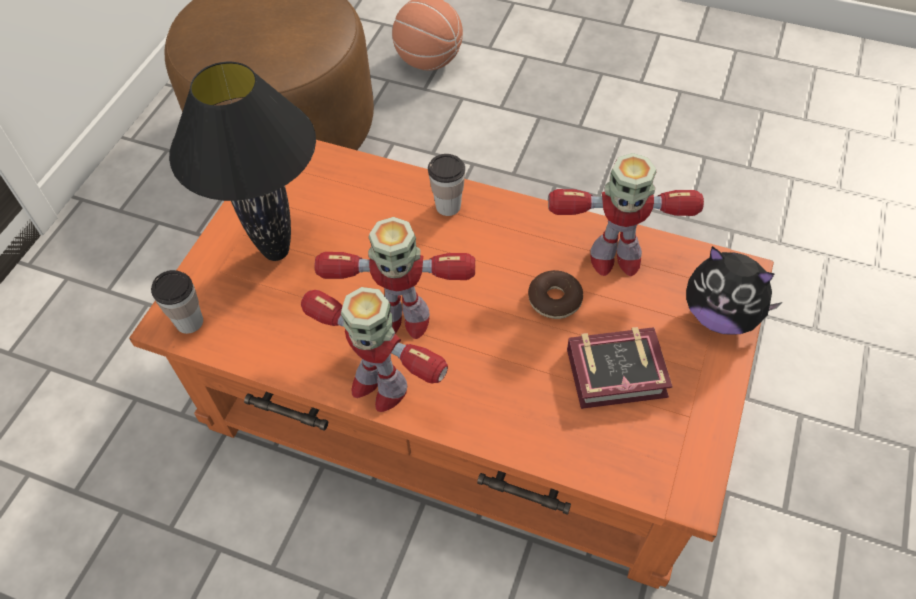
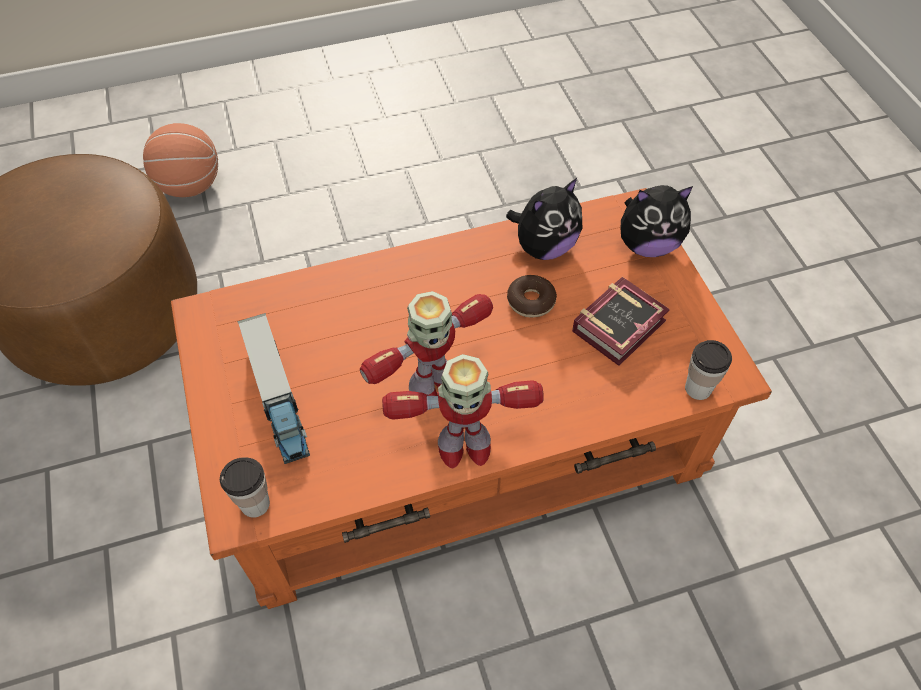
camera: 40 degrees left, 0 degrees up
(278, 251) = (277, 398): black table lamp -> toy truck
(448, 206) = (386, 279): cup -> cup (698, 388)
(614, 258) = (544, 247): toy robot -> plush toy

